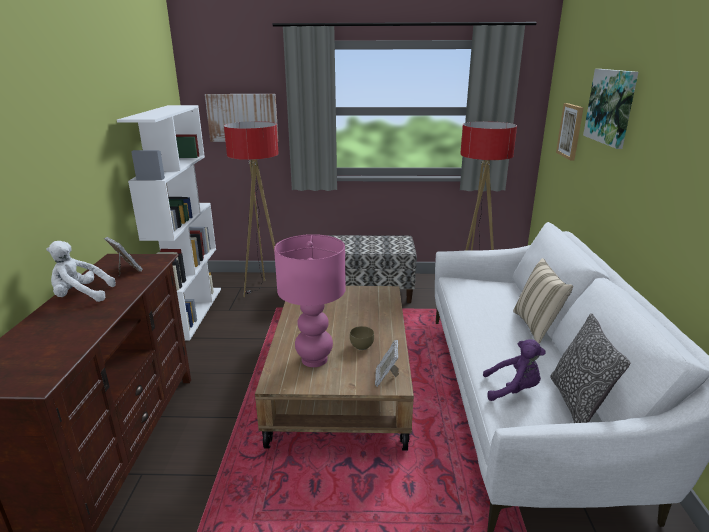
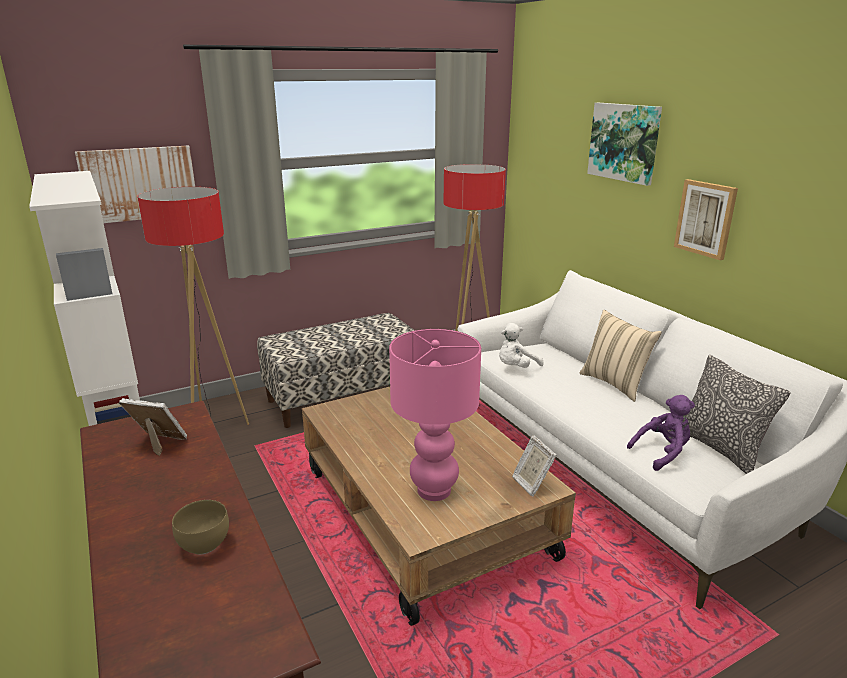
camera: 30 degrees left, 0 degrees up
(81, 296) = (142, 502): white plush toy -> white plush toy (516, 367)
(362, 347) = (469, 458): brown bowl -> brown bowl (205, 545)
(570, 131) = (559, 169): picture -> picture (705, 218)

